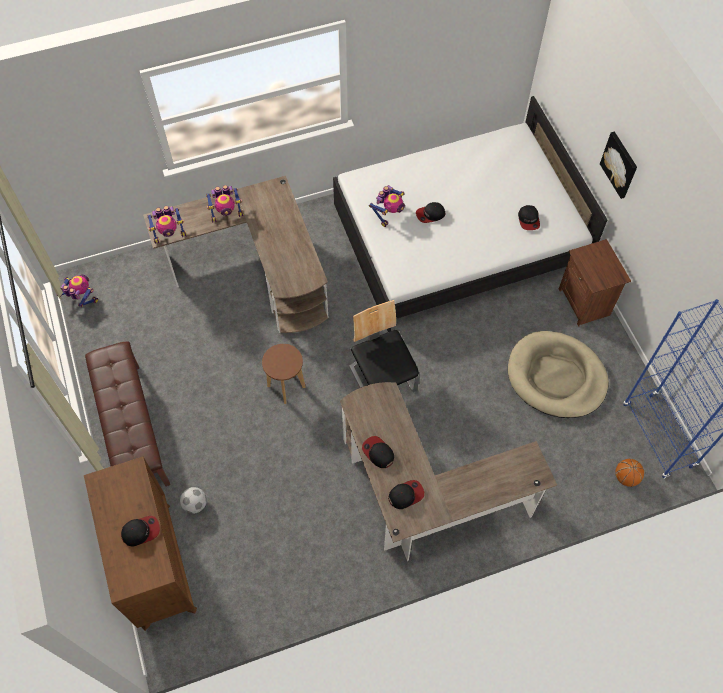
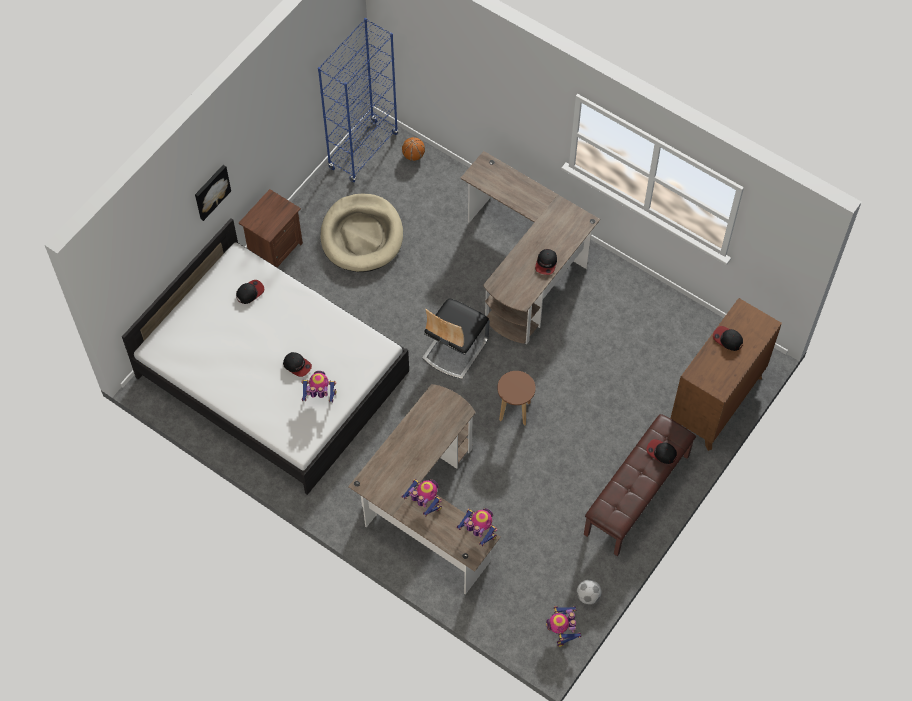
camera: 125 degrees left, 0 degrees up
(195, 504) = (655, 408): football -> football (588, 596)
(406, 495) = (562, 230): cap -> cap (661, 452)

